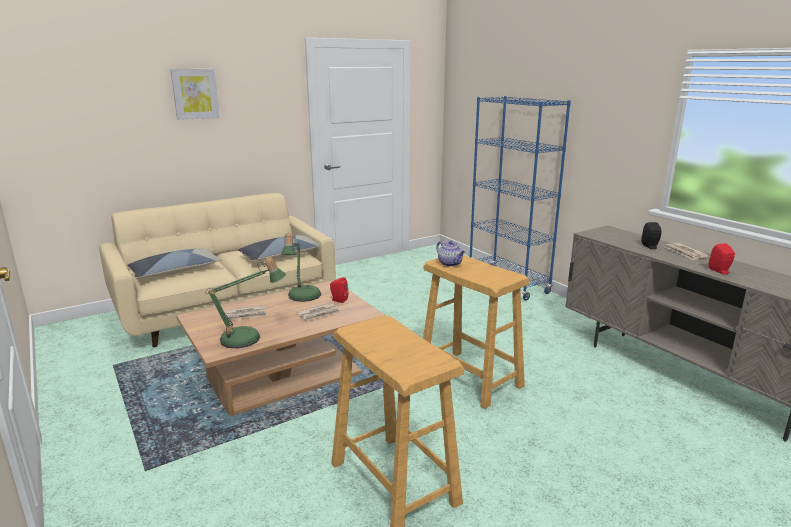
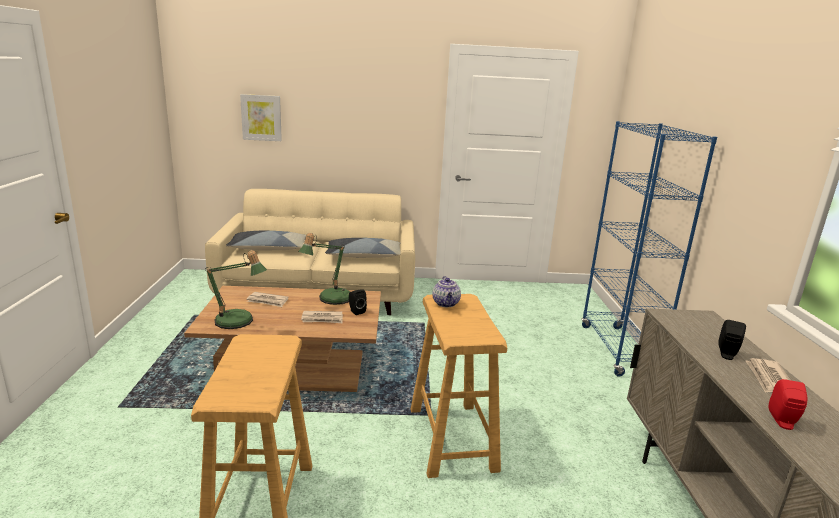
camera: 30 degrees right, 0 degrees up
(195, 94) = (333, 92): picture -> picture (261, 117)
(338, 300) = (356, 311): red speaker -> black speaker

